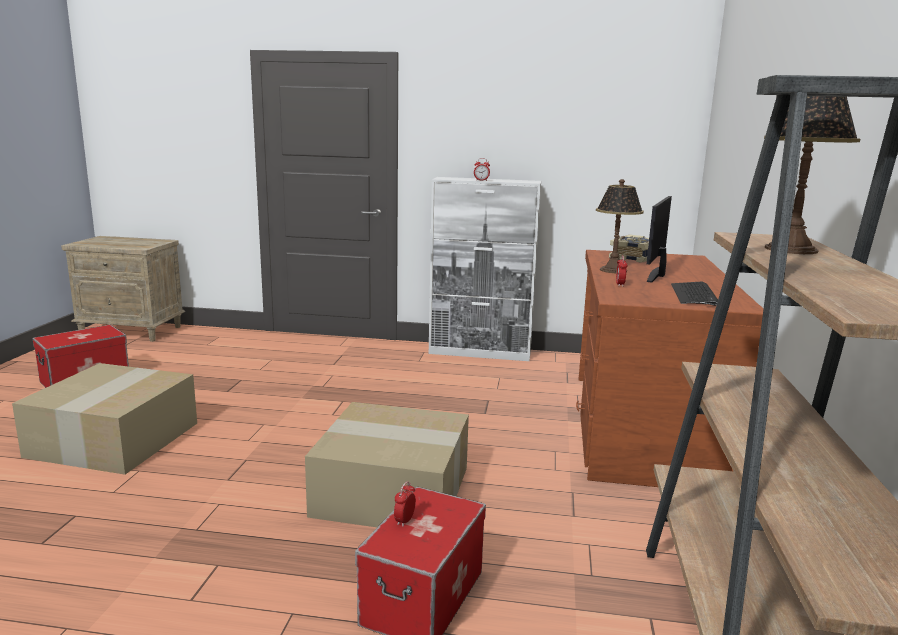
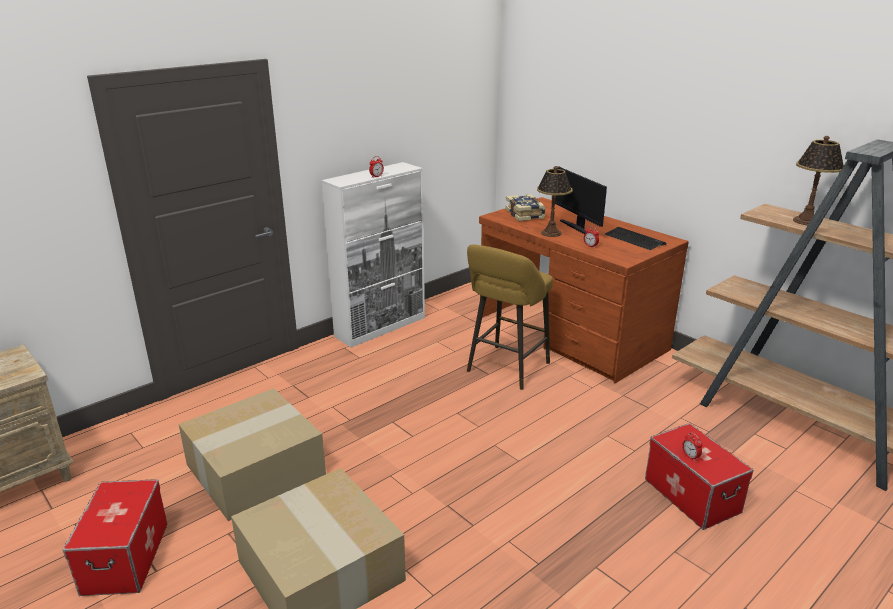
camera: 50 degrees left, 10 degrees up
(395, 490) = (562, 455): cardboard box -> cardboard box (256, 468)
(508, 418) = (506, 369): none -> yellow stool

